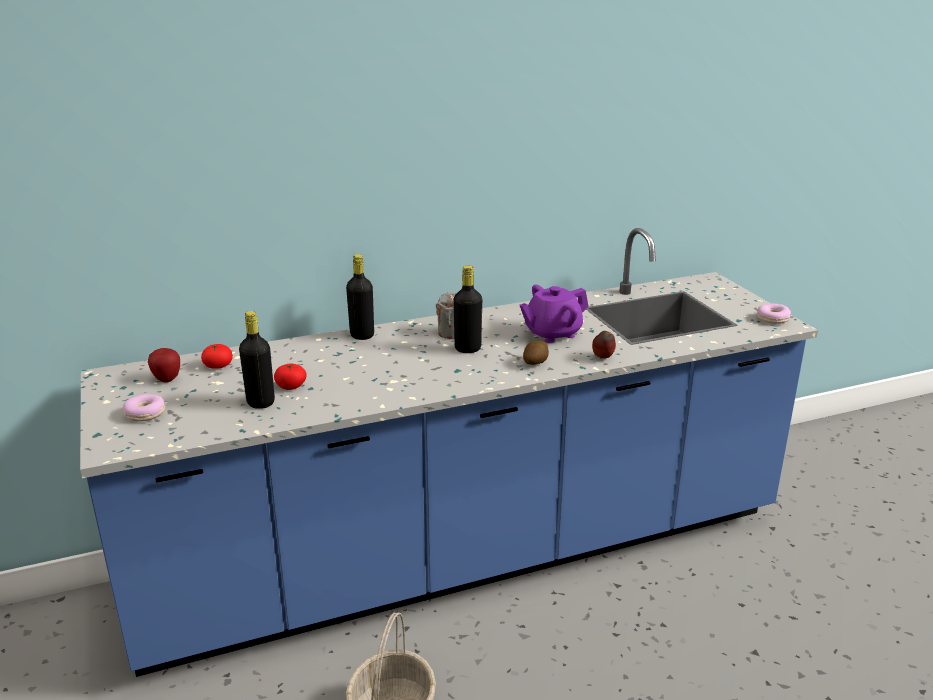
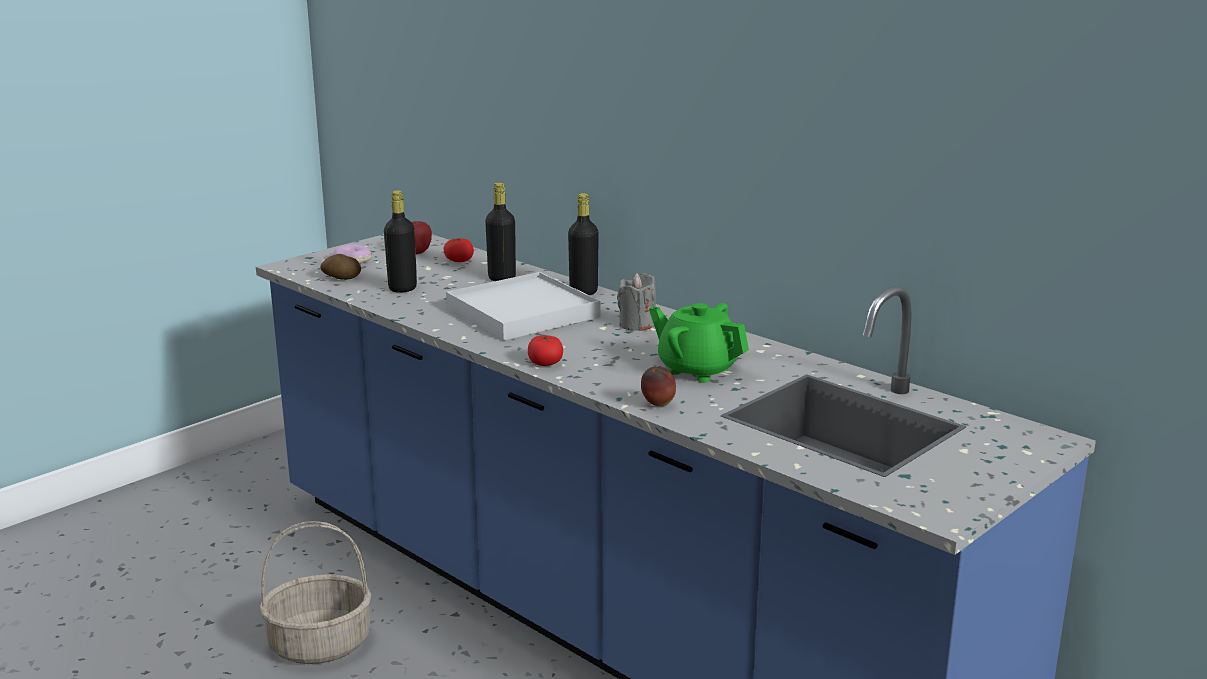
camera: 65 degrees right, 5 degrees down
(291, 386) = (443, 291): tomato -> tomato (545, 363)
(382, 365) = (522, 312): none -> white tray
(467, 349) = (604, 338): black bottle -> black bottle (502, 278)
(535, 363) = (603, 374): potato -> potato (341, 278)
(552, 334) = (697, 370): purple teapot -> green teapot
(772, 319) = (948, 500): donut -> none

